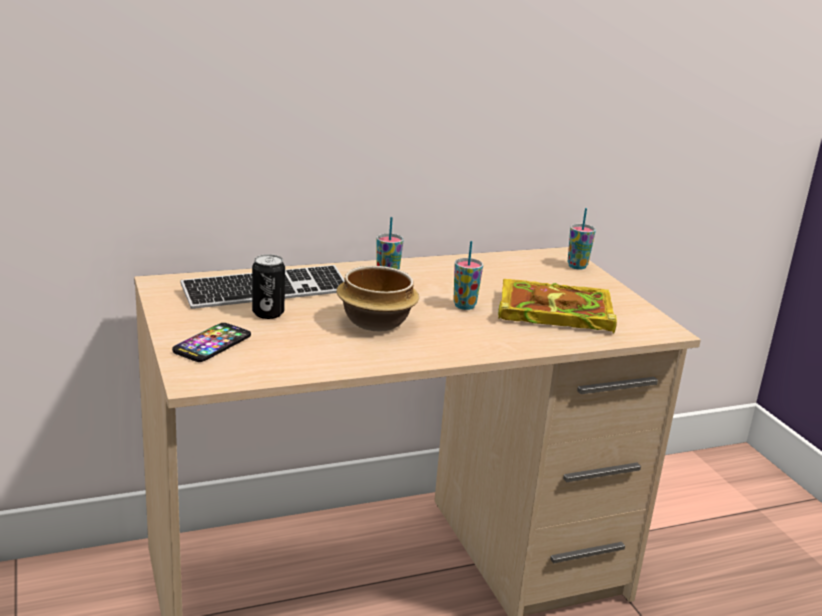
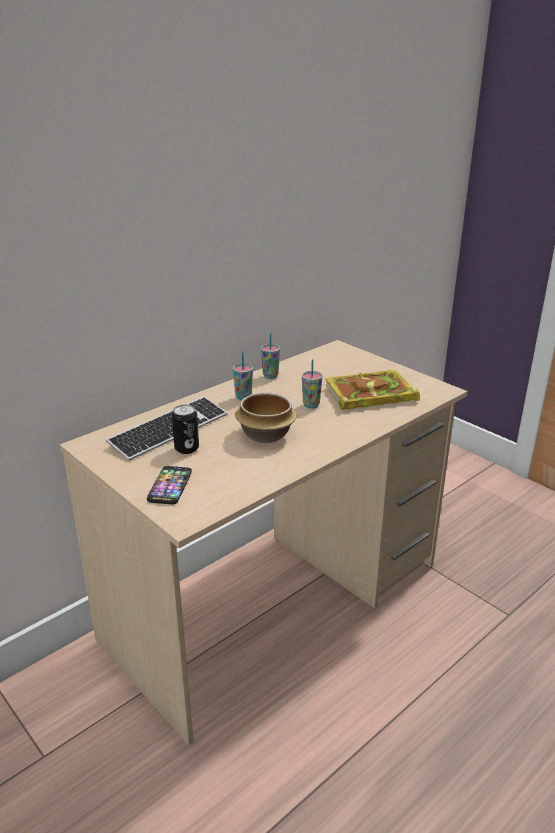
camera: 20 degrees left, 5 degrees up
(577, 266) = (354, 354): cup -> cup (270, 376)

